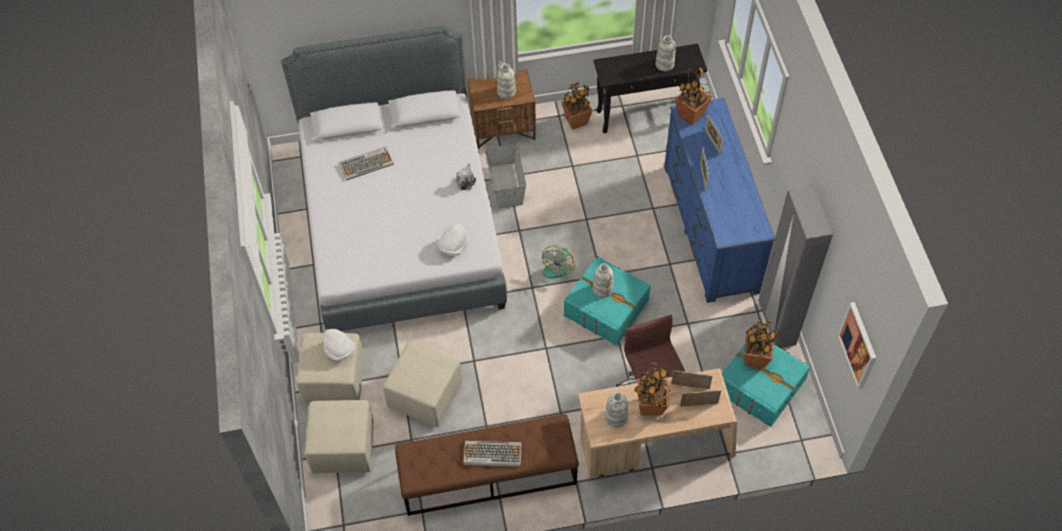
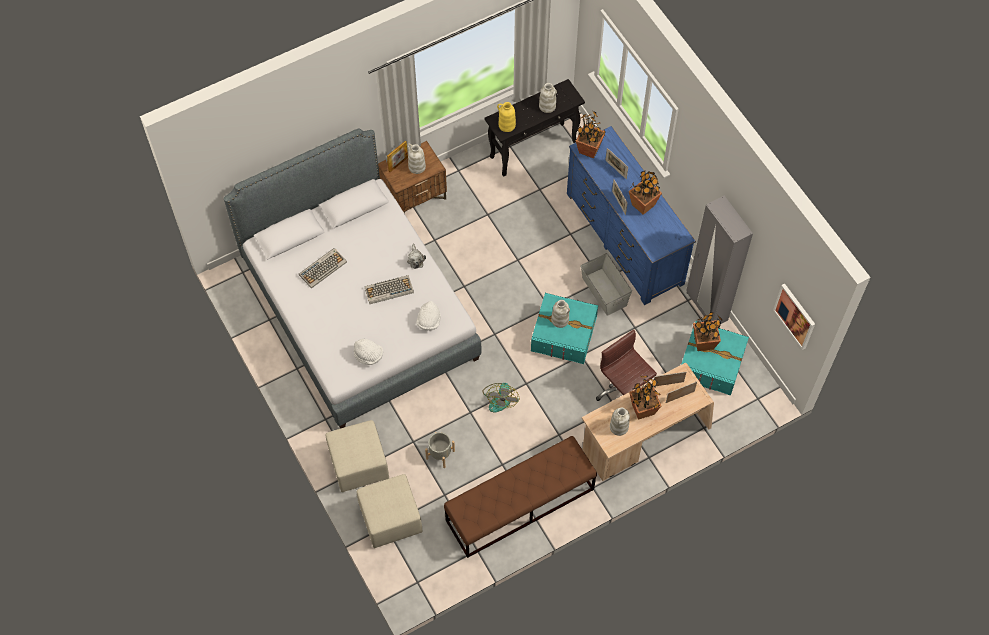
camera: 20 degrees left, 5 degrees up
(339, 350) = (364, 438): white hat -> white hat (368, 355)
(424, 396) = (440, 454): beige ottoman -> grey planter
(488, 84) = (398, 164): none -> picture frame
(492, 454) = (526, 487): keyboard -> keyboard (388, 290)
(506, 185) = (437, 248): grey storage box -> grey storage box (604, 291)
(558, 266) = (509, 308): fan -> fan (500, 398)
(576, 121) = (475, 171): potted plant -> potted plant (643, 204)
(614, 72) = (506, 125): none -> yellow vase

